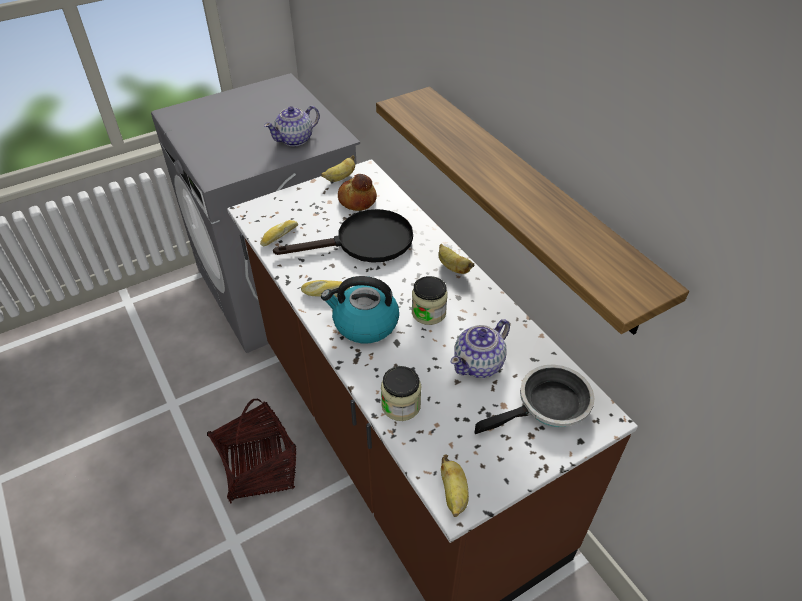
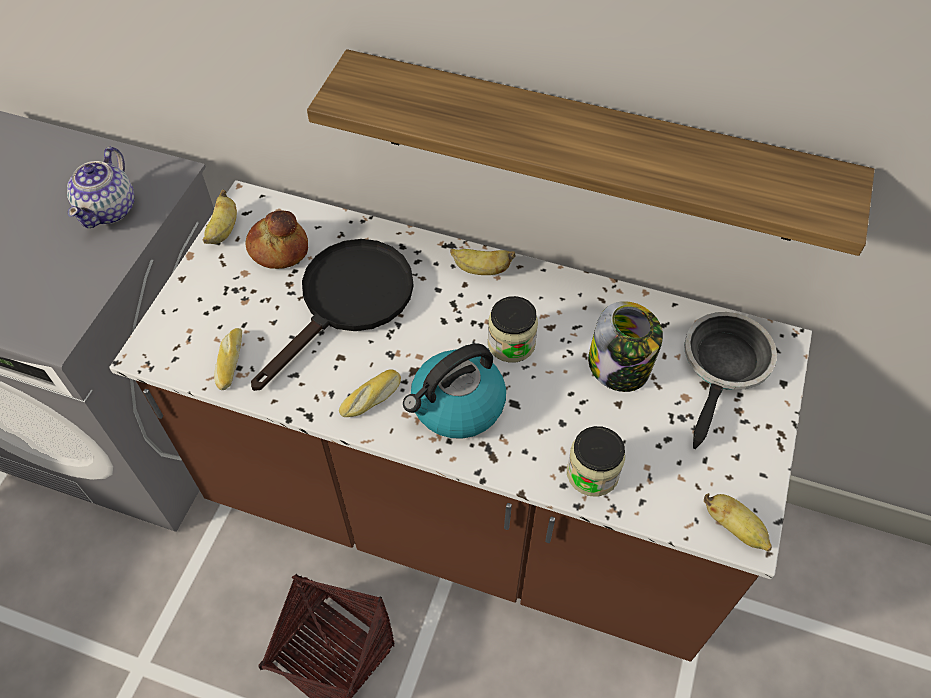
camera: 40 degrees left, 10 degrees up
(479, 364) = (619, 367): teapot -> jar

